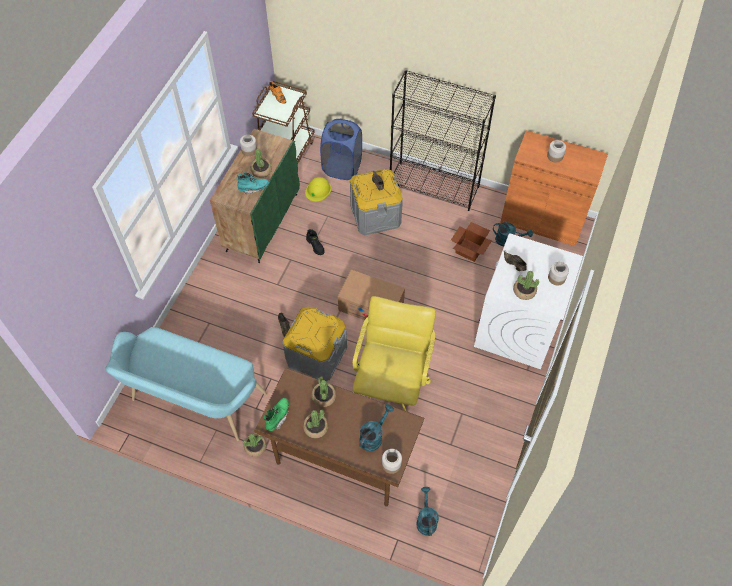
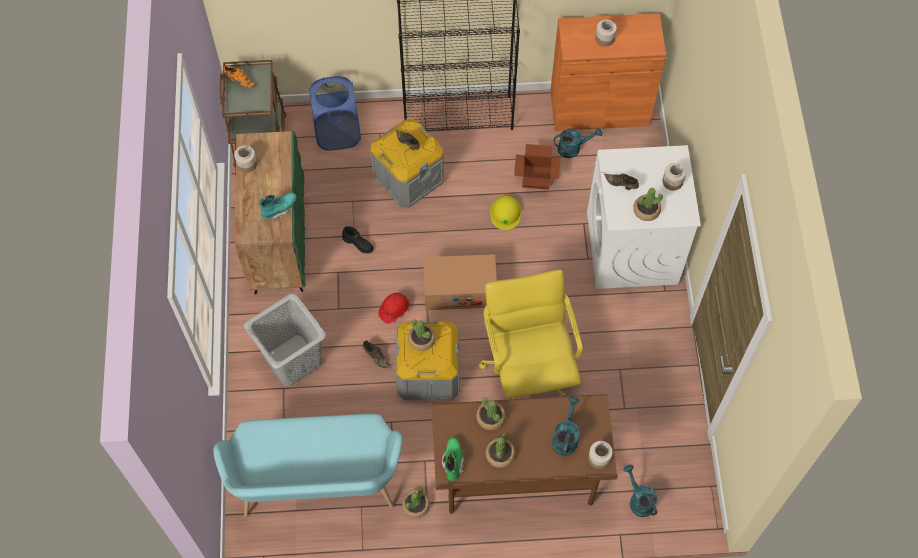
camera: 25 degrees left, 5 degrees up
(226, 306) = (292, 360): none -> grey laundry basket
(261, 171) = (276, 184): potted plant -> potted plant (422, 339)
(316, 301) = (394, 310): none -> red hard hat
(318, 190) = (324, 173): yellow hard hat -> yellow hard hat (505, 213)

